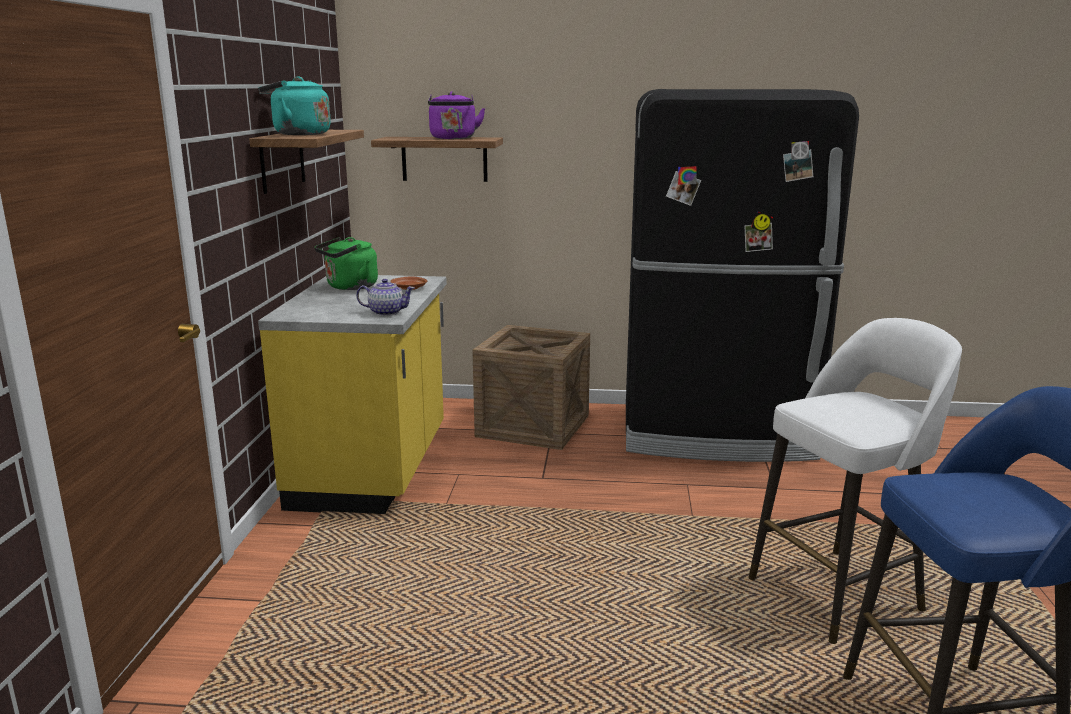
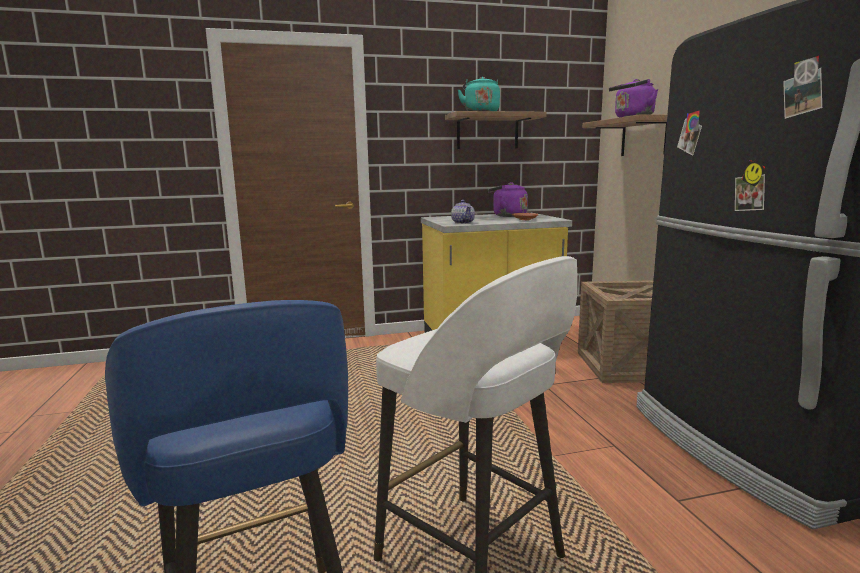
camera: 70 degrees right, 5 degrees down
(349, 287) = (507, 216): green kettle -> purple kettle

